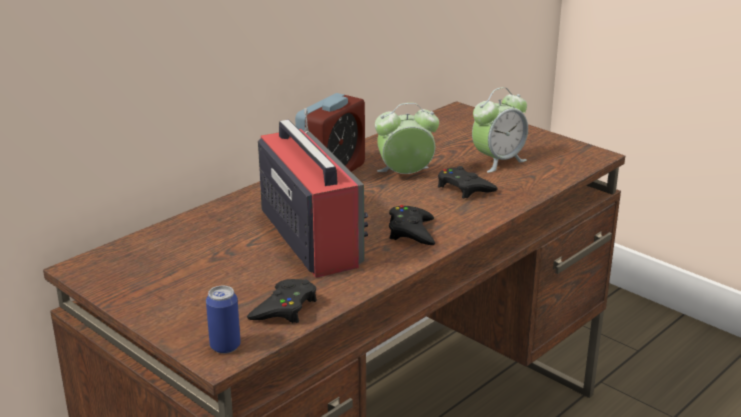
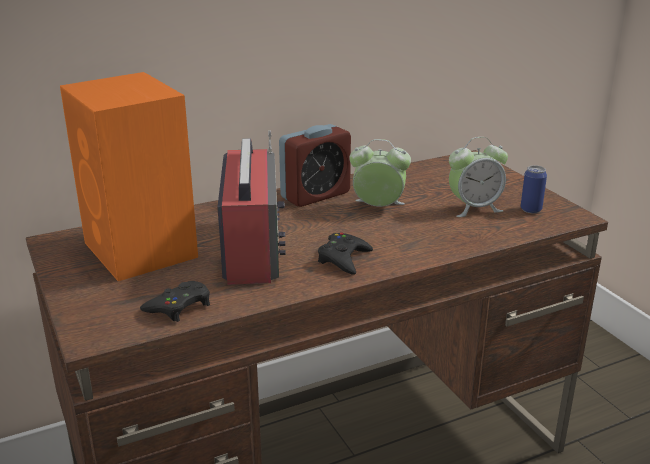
camera: 20 degrees right, 0 degrees up
(194, 260) = (141, 251): none -> orange speaker
(225, 346) = (103, 330): can -> can (531, 209)
(464, 188) = (423, 227): black game controller -> none

